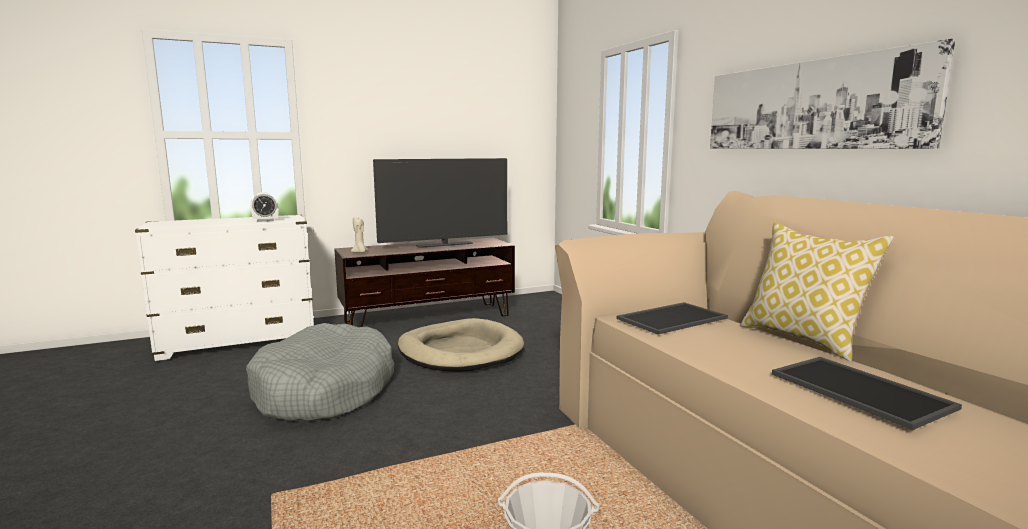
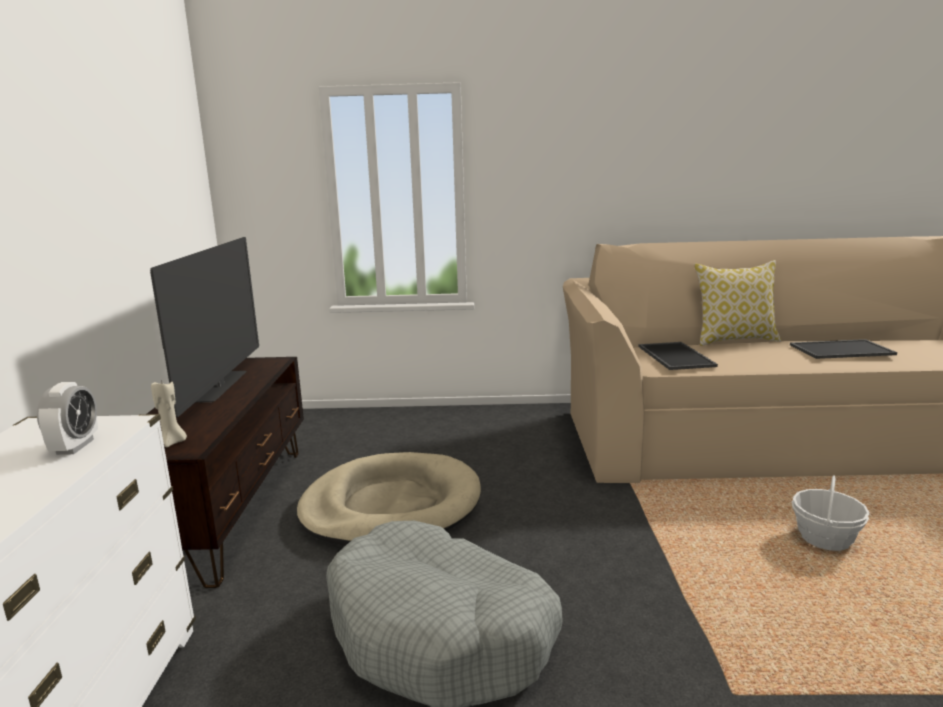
camera: 65 degrees left, 5 degrees up
(808, 105) = (627, 169): picture -> none

